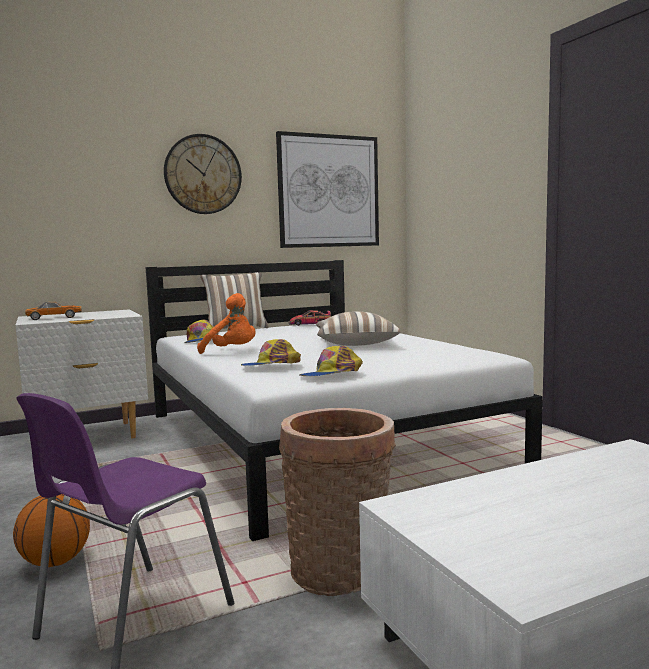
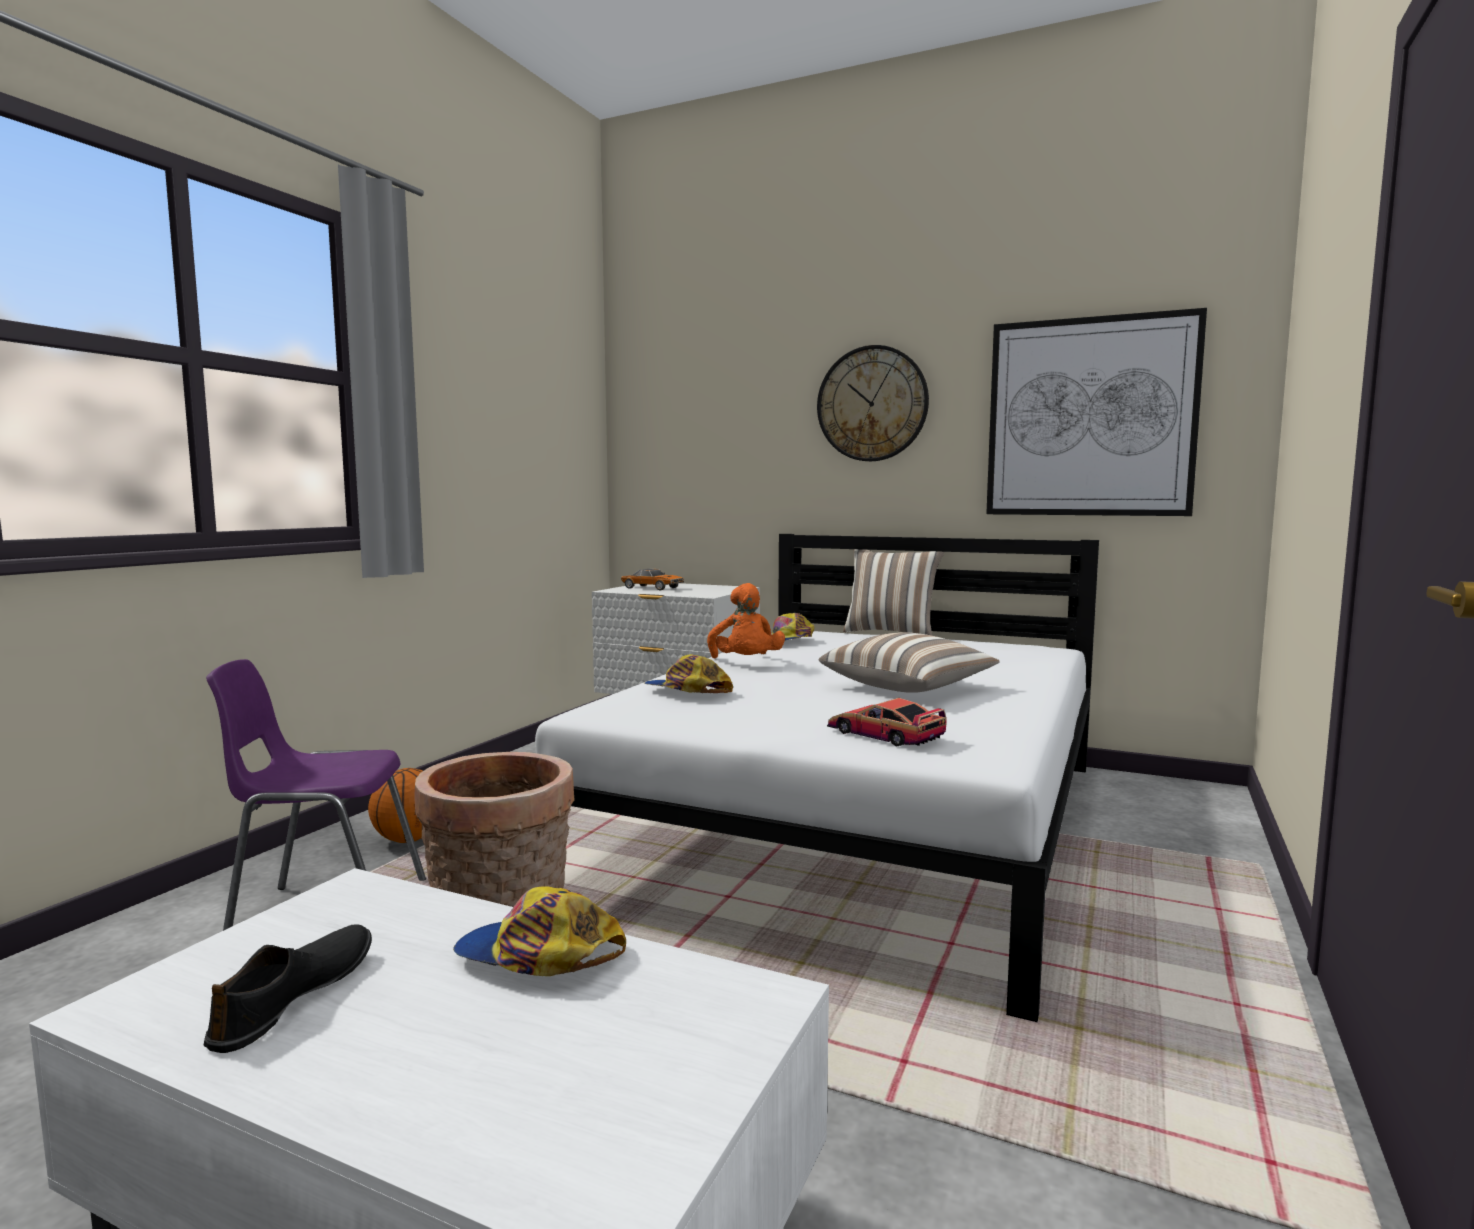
camera: 50 degrees right, 0 degrees up
(309, 324) = (996, 644): toy car -> toy car (884, 735)
(331, 375) = (683, 720): cap -> cap (537, 956)
(556, 534) = (296, 996): none -> black shoe

